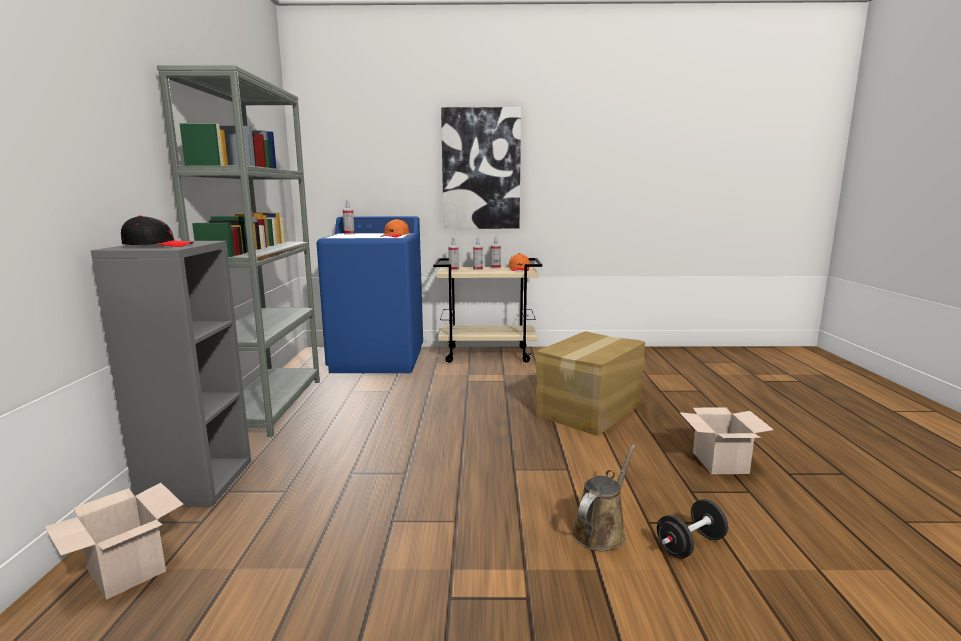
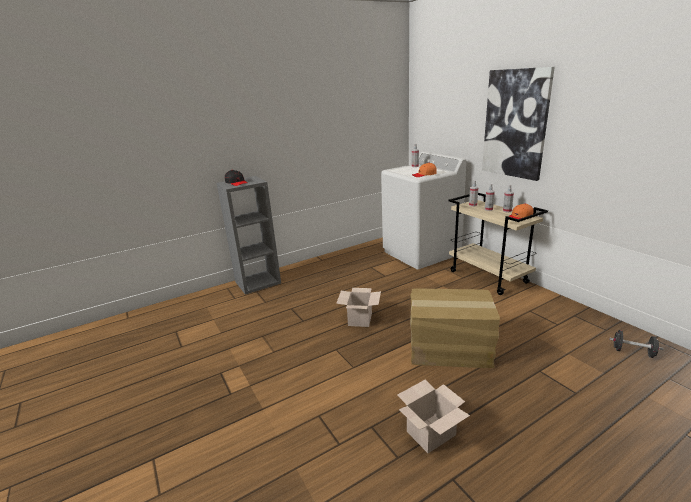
camera: 60 degrees right, 10 degrees up
(124, 570) = (202, 302): cardboard box -> cardboard box (359, 318)
(270, 405) = (332, 260): grey bookcase -> none
(378, 360) = (421, 253): blue washing machine -> white washing machine
(601, 531) = (296, 400): brown watering can -> none
(690, 545) = (306, 438): black dumbbell -> black dumbbell (633, 352)

